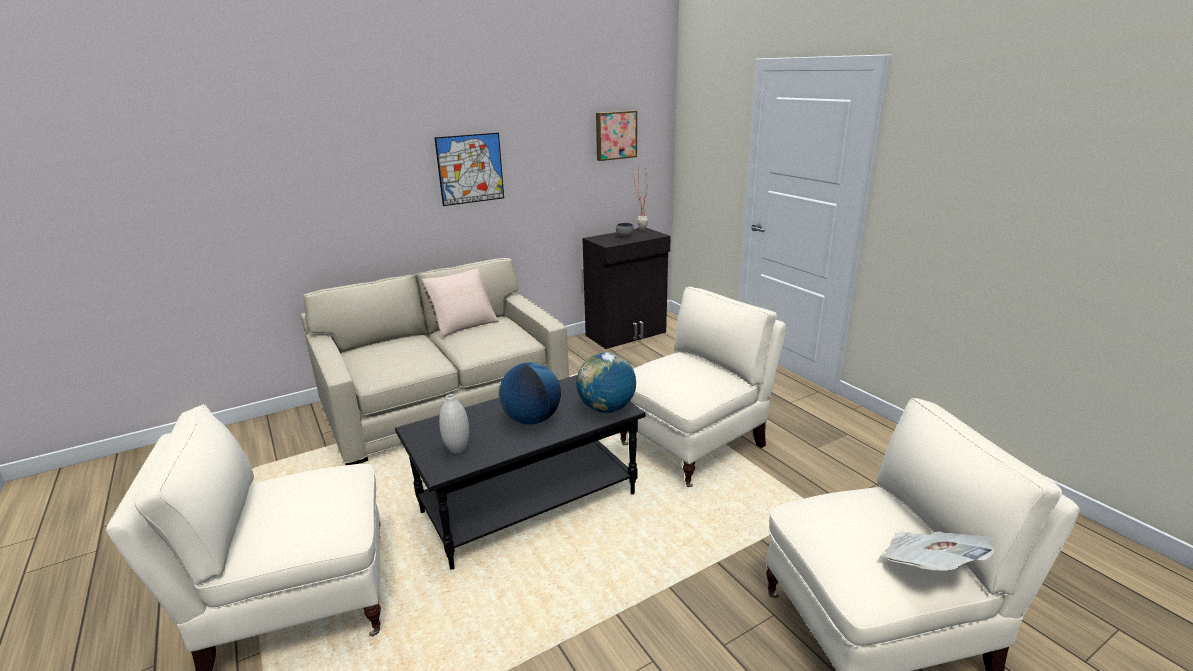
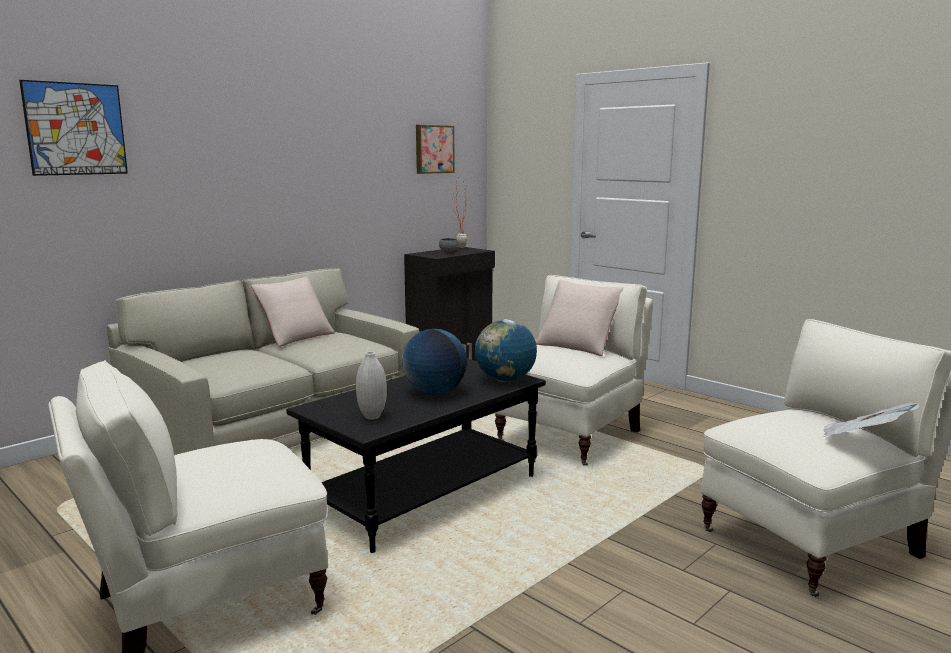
camera: 15 degrees left, 10 degrees down
(470, 169) = (295, 171): picture -> picture (76, 129)
(704, 363) = (578, 345): none -> beige pillow

